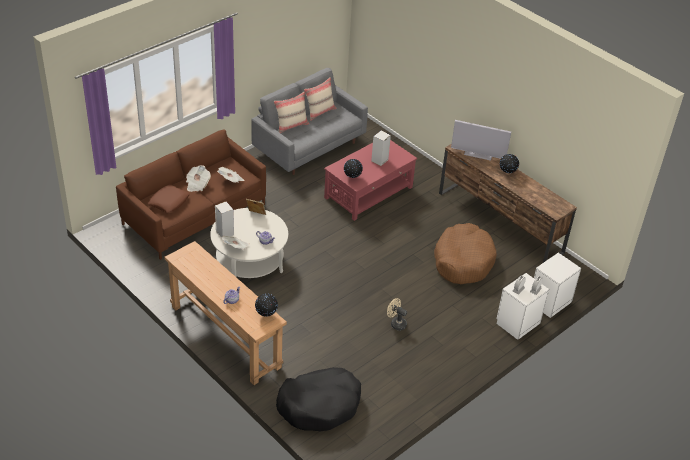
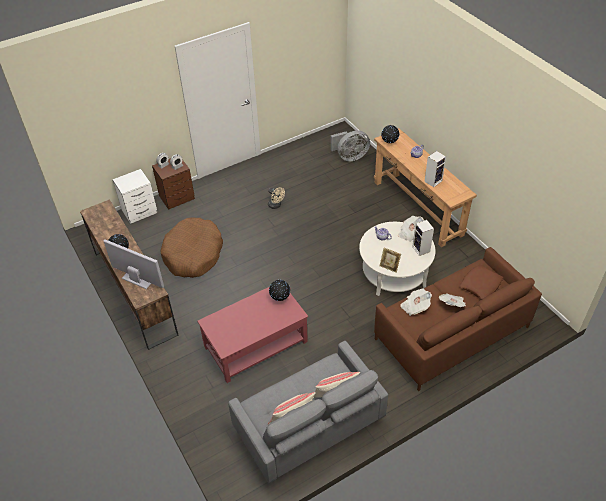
camera: 165 degrees left, 5 degrees up
(319, 405) = (350, 157): black dog bed -> grey fan
(379, 161) = (242, 319): speaker -> speaker (433, 181)
(517, 323) = (177, 197): white nightstand -> brown nightstand

